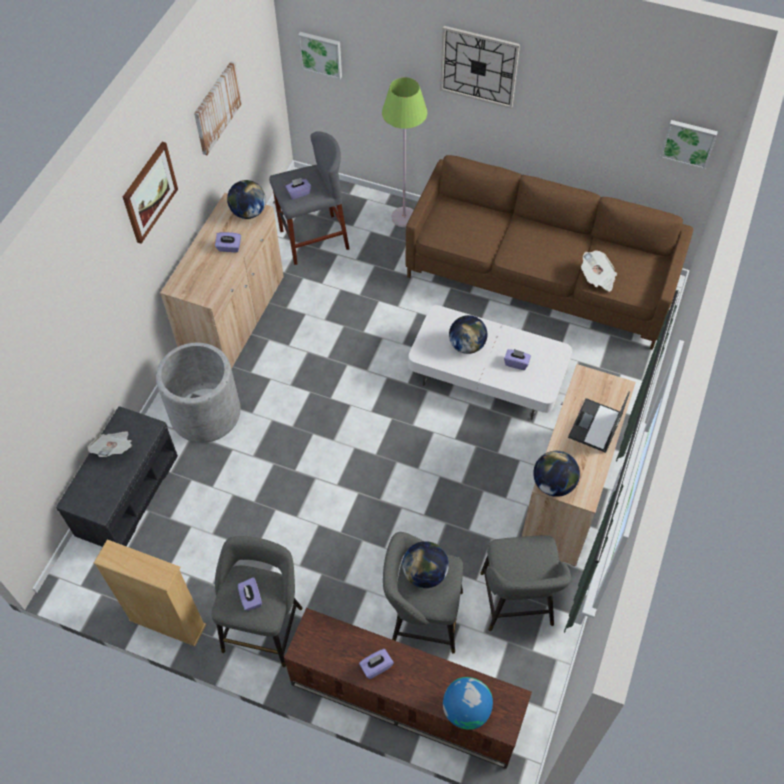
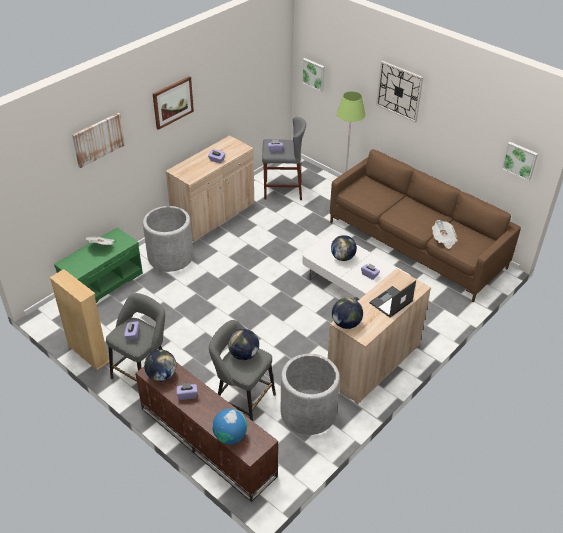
camera: 20 degrees right, 15 degrees down
(126, 493) = (103, 283): grey bench -> green bench
(216, 107) = (235, 78): picture -> picture (98, 139)
(248, 212) = (237, 147): globe -> globe (161, 375)
(517, 603) = (308, 412): grey stool -> grey planter

